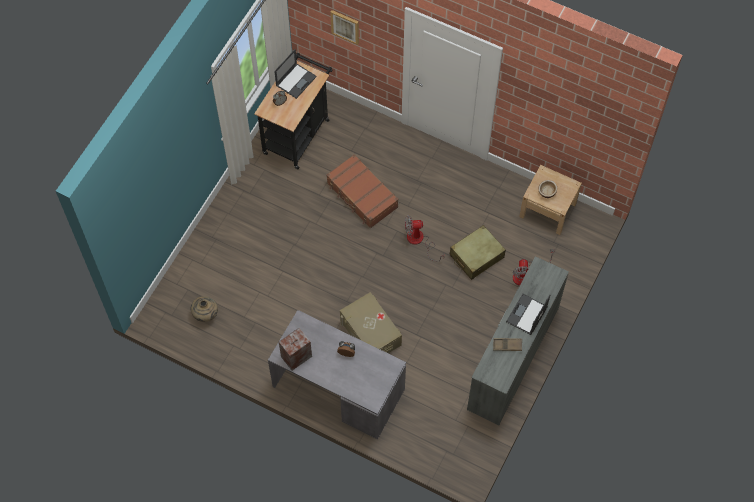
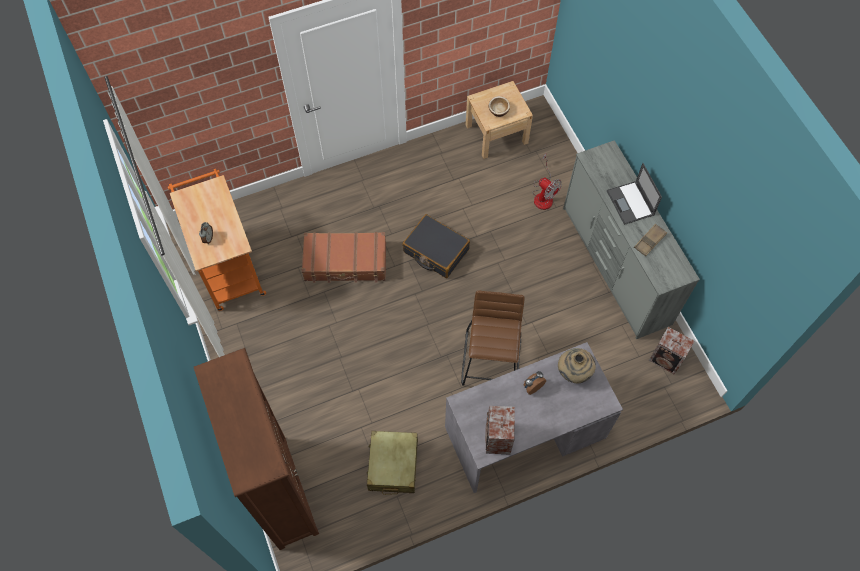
camera: 50 degrees left, 0 degrees up
(183, 281) = (282, 491): none -> brown bookcase
(205, 315) = (340, 498): beige vase -> beige vase (573, 373)
(296, 80) = (199, 207): laptop -> none
(298, 133) = (228, 265): black cart -> orange cart
(345, 26) = (203, 108): picture -> none
(370, 333) = (491, 361): beige storage box -> brown stool
(419, 241) = (435, 251): fan -> black suitcase
(468, 439) = (666, 360): none -> speaker
(476, 256) = (491, 218): beige suitcase -> beige suitcase (393, 465)

